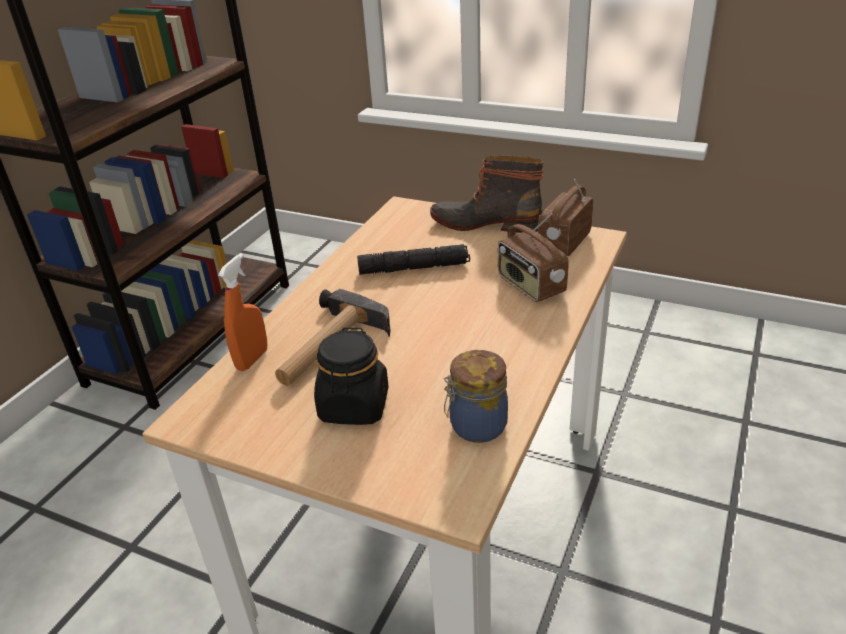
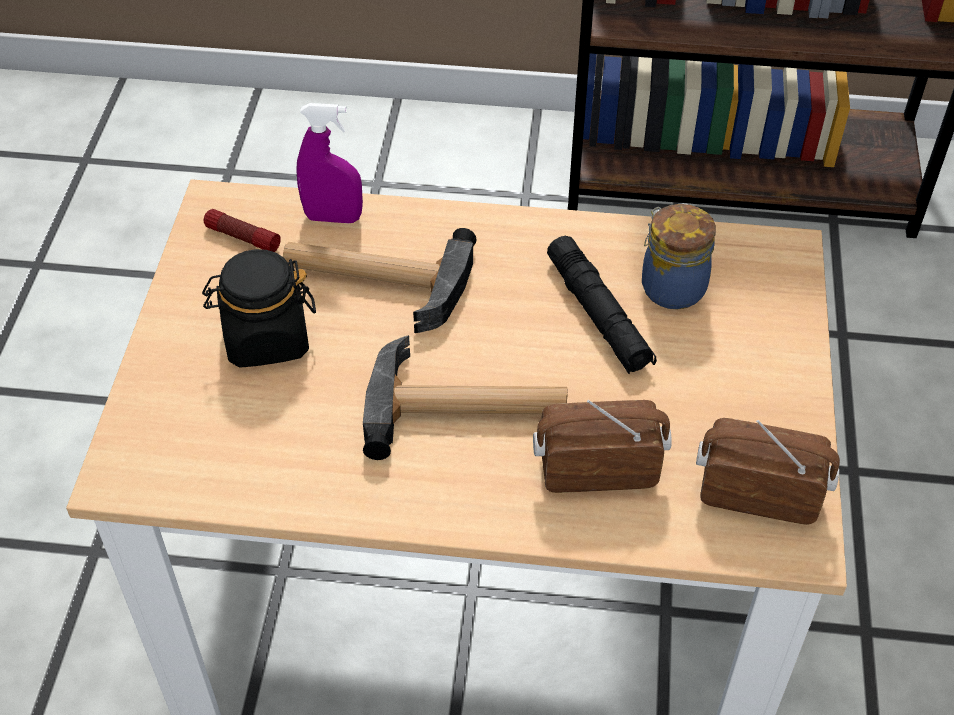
camera: 70 degrees right, 15 degrees up
(237, 408) = (242, 238): none -> flashlight
(252, 359) = (333, 218): orange spray bottle -> purple spray bottle
(464, 325) = (466, 407): none -> hammer
(476, 426) = (252, 466): jar -> jar (670, 287)
(486, 222) = (782, 372): boot -> none
(530, 286) = (597, 468): radio -> radio turned 45 degrees clockwise

